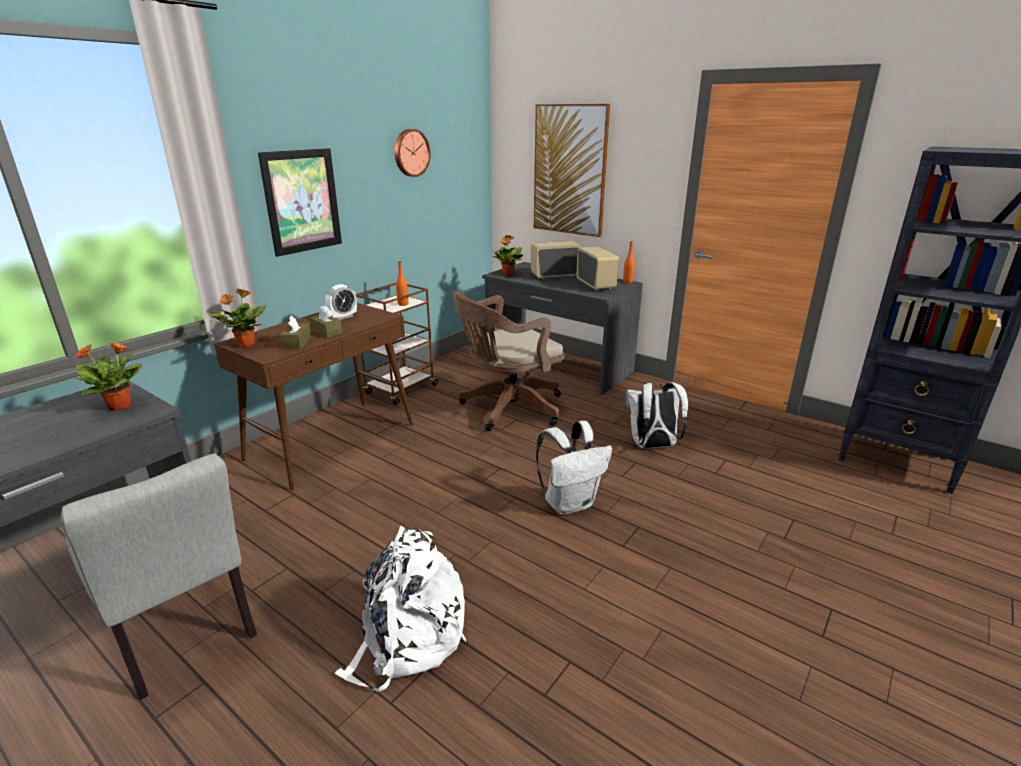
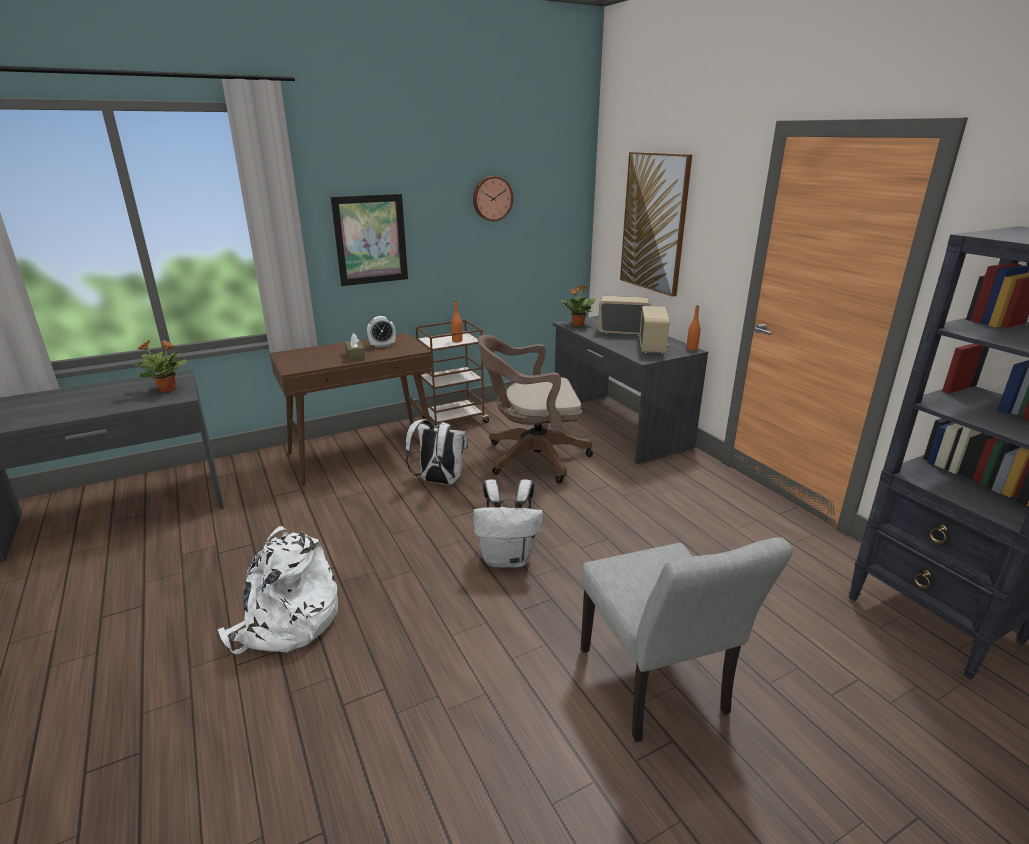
camera: 25 degrees right, 0 degrees up
(185, 636) = (156, 570): grey chair -> grey chair (658, 689)
(245, 345) = (288, 357): potted plant -> none
(297, 343) = (324, 362): brown tissue box -> none
(652, 446) = (640, 527): white backpack -> white backpack (439, 481)

